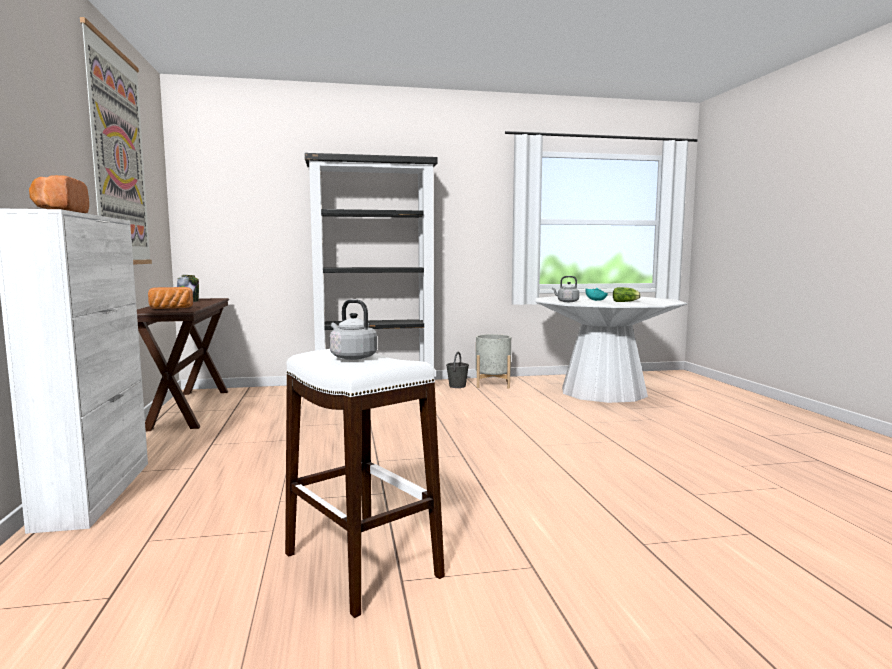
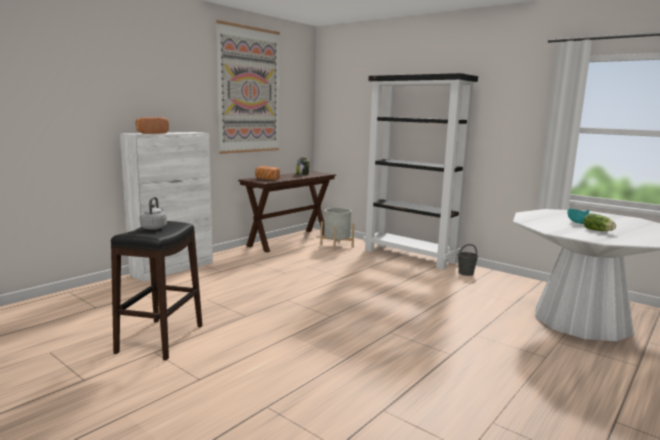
camera: 50 degrees right, 5 degrees up
(361, 565) = (160, 338): white stool -> black stool
(493, 384) = (498, 280): grey planter -> grey planter (336, 246)
(566, 301) = (536, 218): grey kettle -> none

